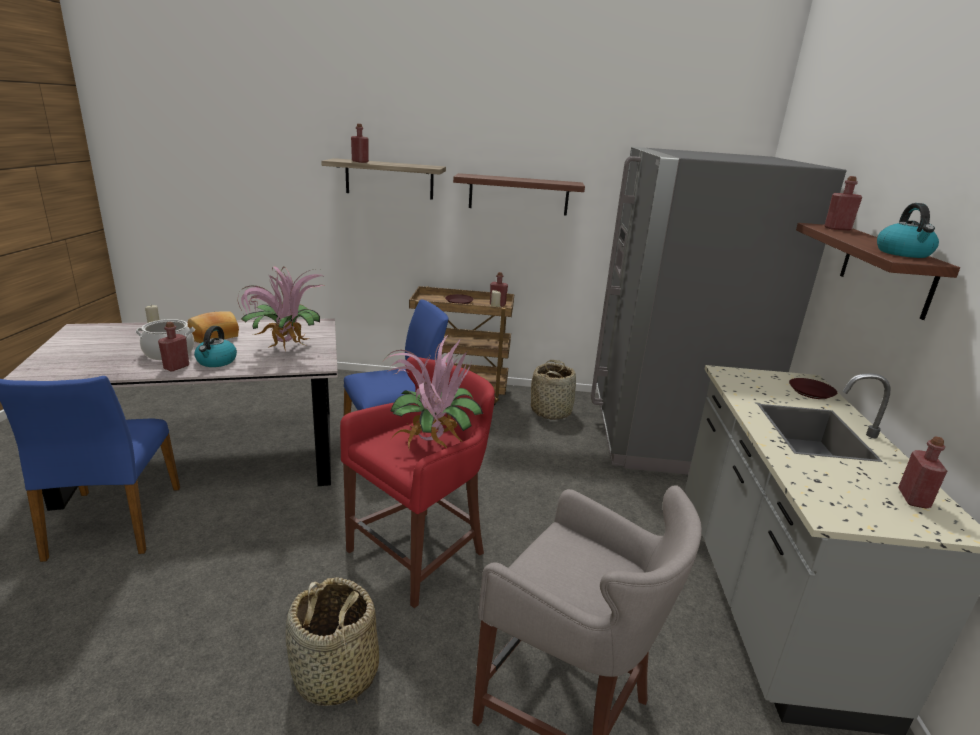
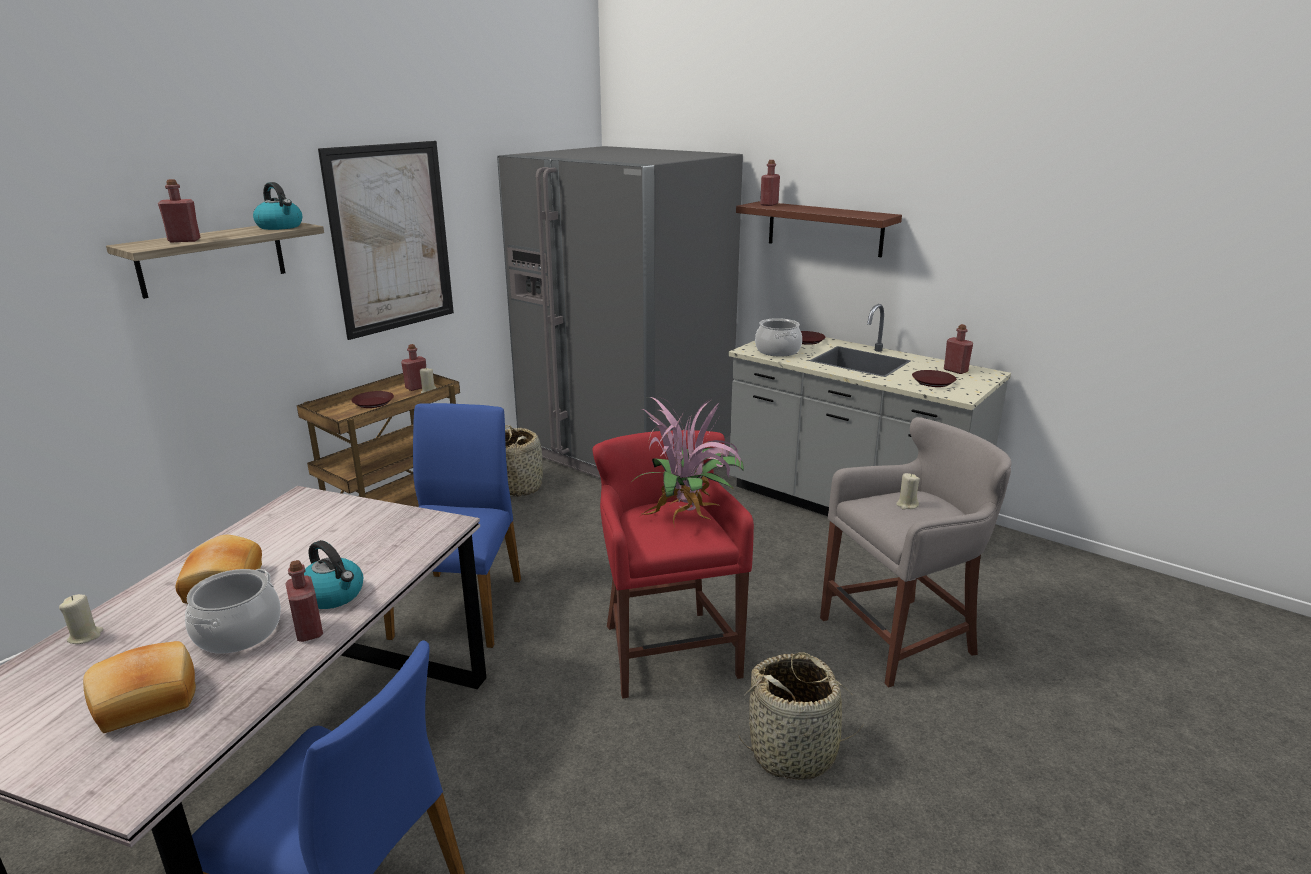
camera: 55 degrees left, 0 degrees up
(101, 355) = (147, 702): none -> bread
(285, 349) = (362, 538): potted plant -> none
(518, 194) = (391, 238): shelf -> picture
(587, 565) = (906, 505): none -> beige candle
(751, 384) = (777, 351): none -> cooking pot
(837, 487) = (933, 382): none -> brown plate
(903, 253) = (861, 213): kettle -> kettle (280, 227)

